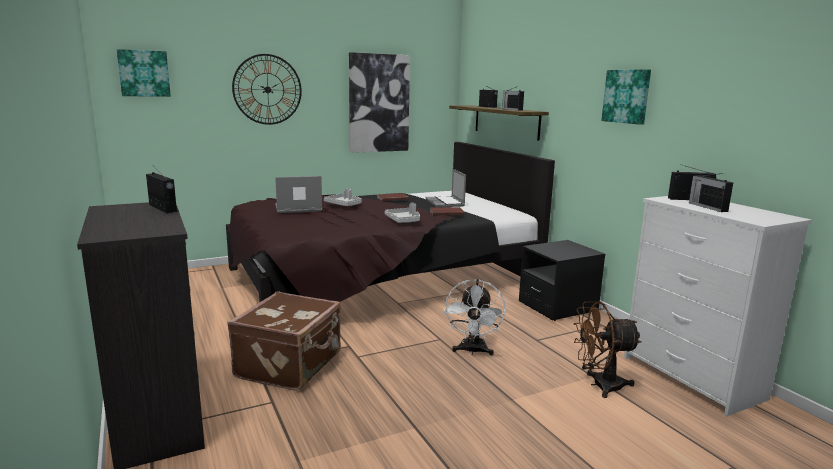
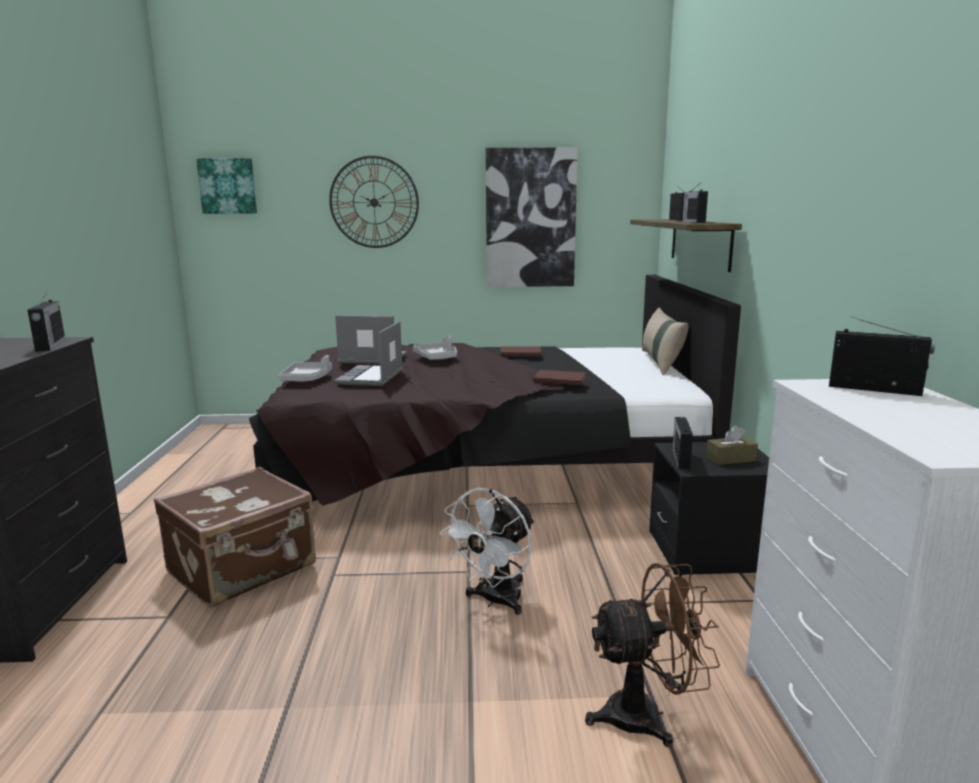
camera: 25 degrees right, 0 degrees up
(404, 220) = (478, 386): grey tray -> grey tray (307, 379)
(445, 203) = (592, 365): laptop -> laptop (371, 378)
(482, 199) = (661, 363): none -> beige pillow
(570, 249) = (730, 459): none -> brown tissue box
(599, 385) = (647, 716): brown fan -> brown fan turned 150 degrees clockwise
(627, 96) = (832, 188): picture -> none
(707, 207) = (879, 408): radio -> radio (681, 458)

